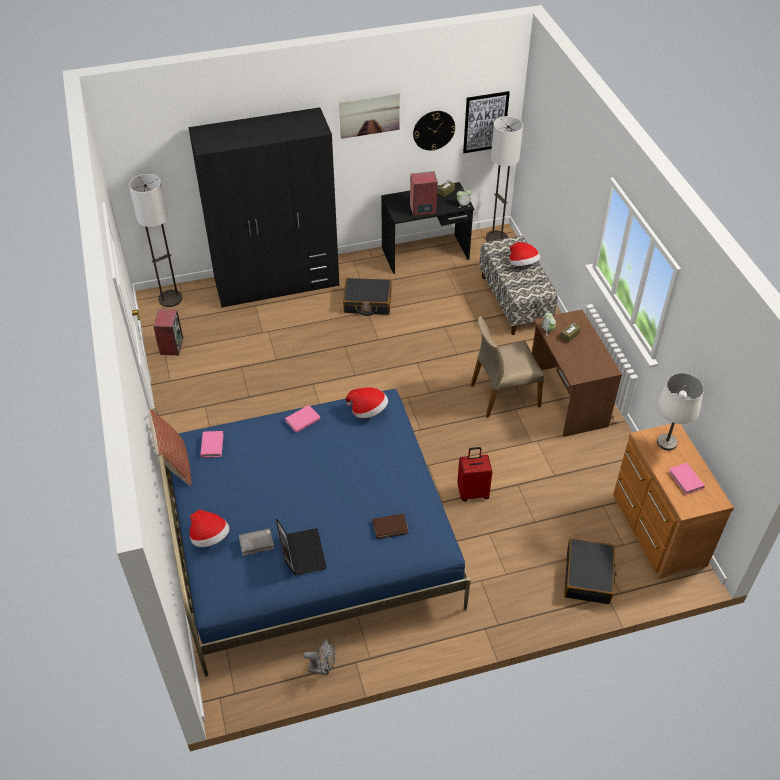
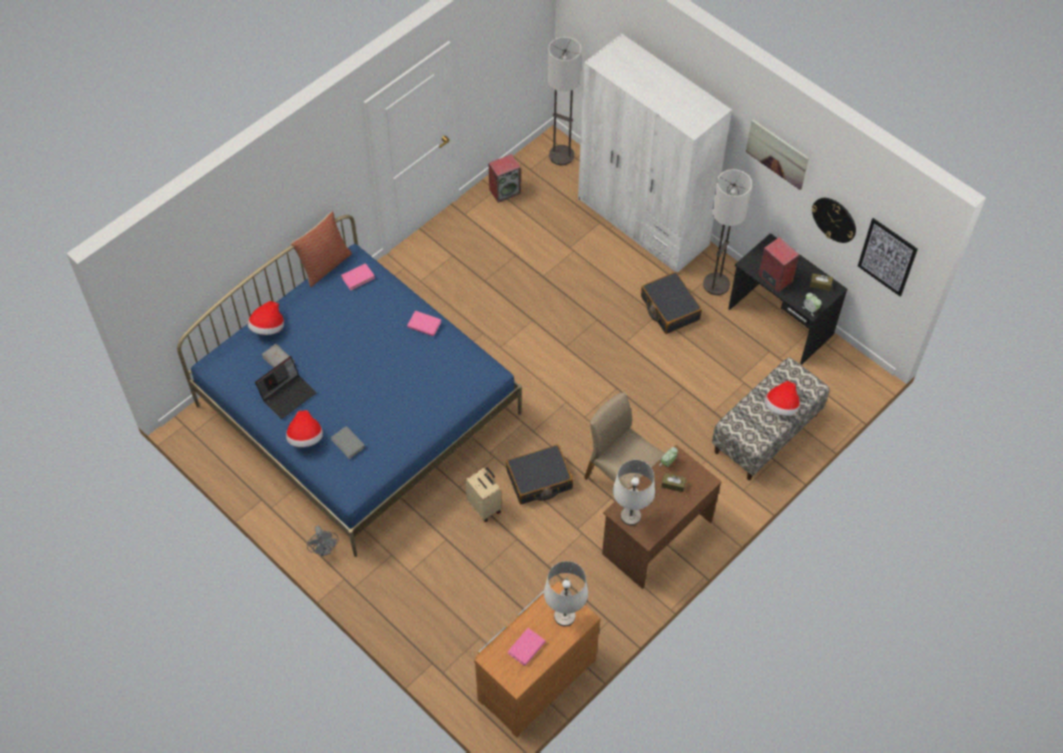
camera: 60 degrees right, 10 degrees up
(277, 283) = (643, 222): black wardrobe -> white wardrobe
(323, 668) = (244, 480): grey fan -> grey fan (324, 550)
(368, 411) = (465, 366): hat -> hat (305, 438)
(390, 527) = (348, 443): brown book -> grey book
(473, 492) = (485, 506): red suitcase -> beige suitcase
(496, 238) = (855, 374): floor lamp -> floor lamp (716, 284)
(584, 370) = (630, 516): none -> white table lamp
(588, 576) = (445, 639): black suitcase -> black suitcase (539, 480)

